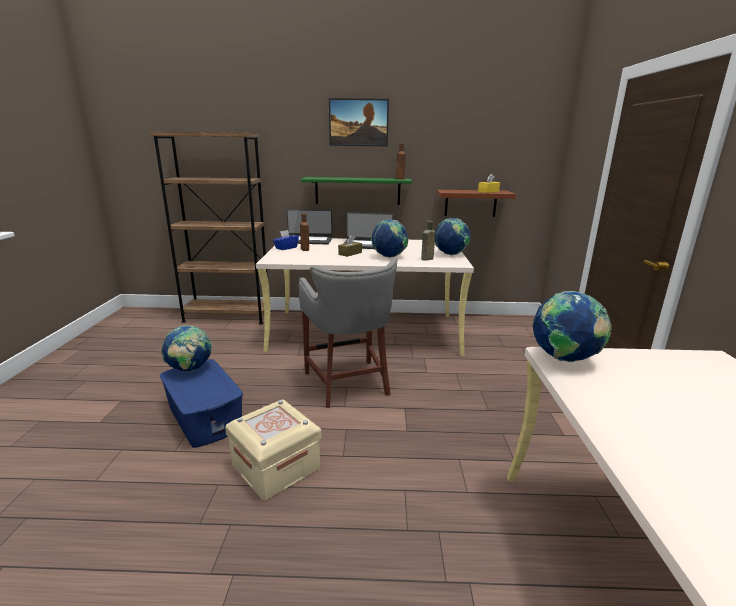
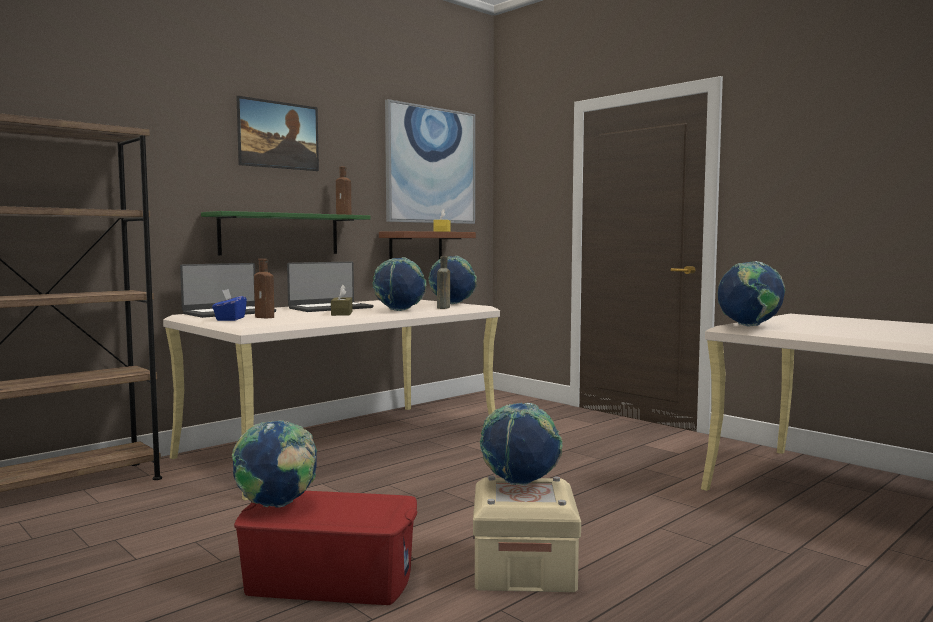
camera: 45 degrees left, 15 degrees down
(205, 417) = (330, 579): blue storage box -> red storage box
(283, 414) = (520, 483): none -> globe
(348, 384) = (437, 488): grey stool -> none
(493, 135) = (431, 165): none -> picture

